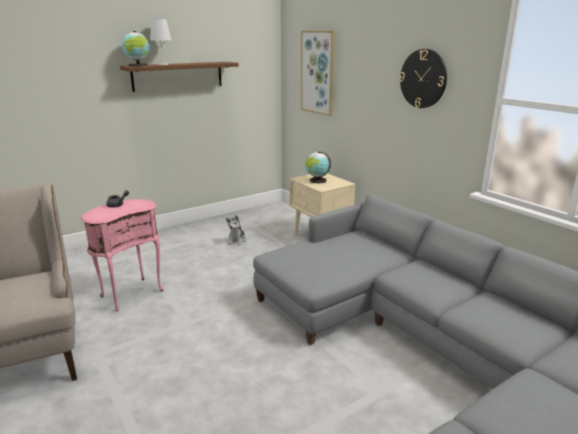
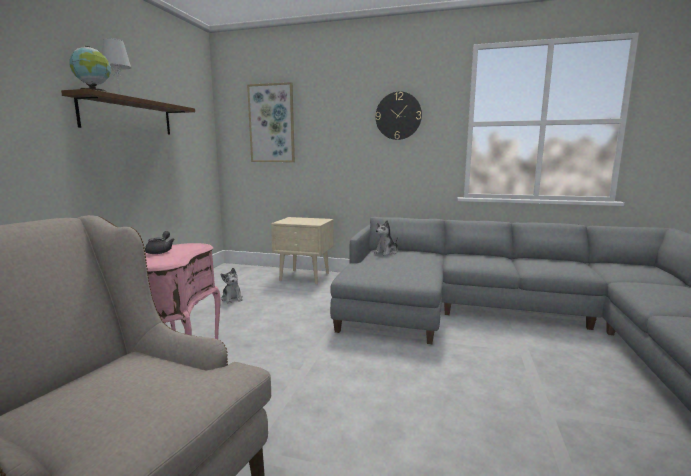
camera: 40 degrees left, 10 degrees down
(317, 181) = (299, 221): globe -> none
(355, 238) = (387, 252): none -> plush toy

